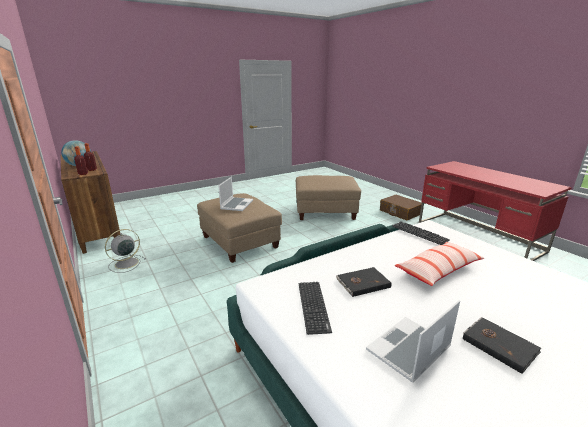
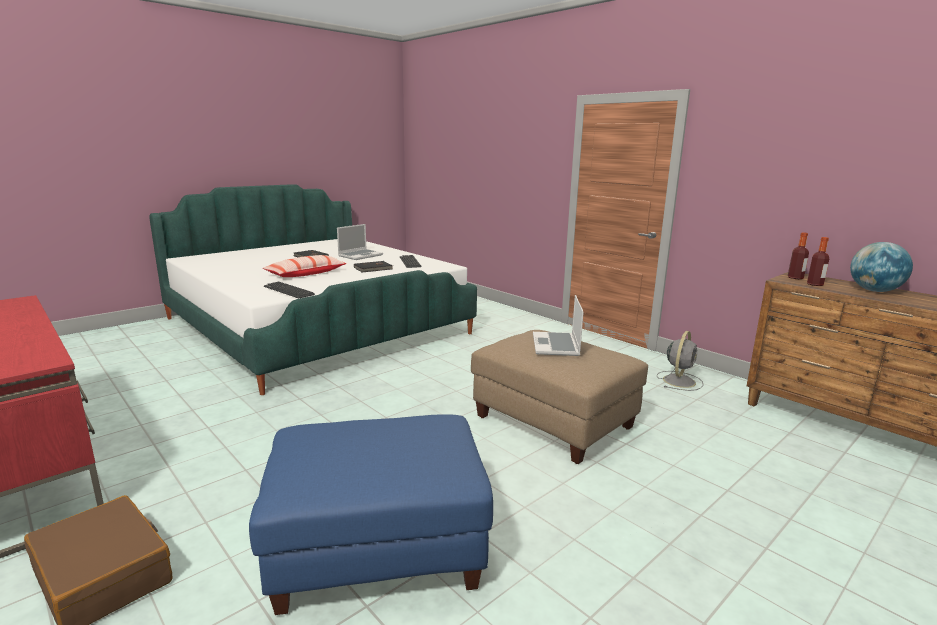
camera: 170 degrees right, 5 degrees down
(325, 212) = (377, 549): beige ottoman -> blue ottoman

